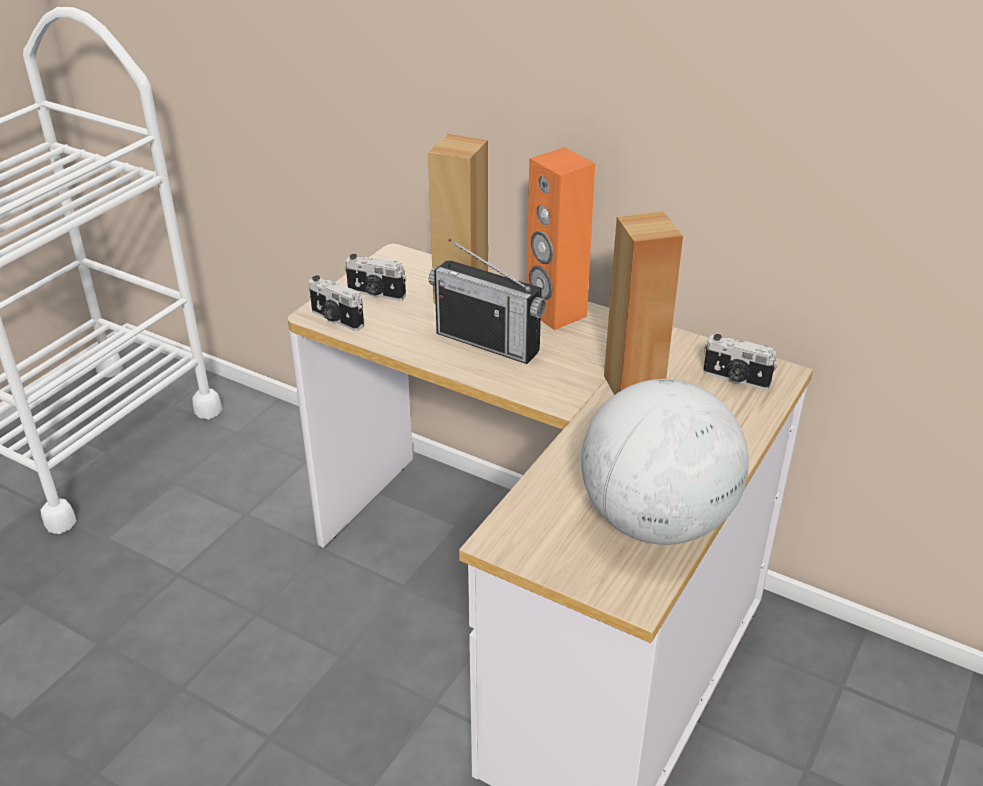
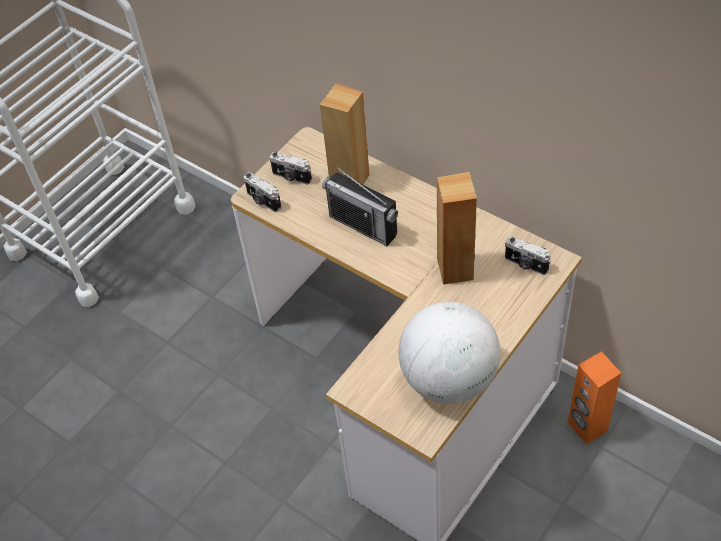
camera: 10 degrees right, 15 degrees up
(555, 313) = (413, 200): orange speaker -> orange speaker (587, 427)

